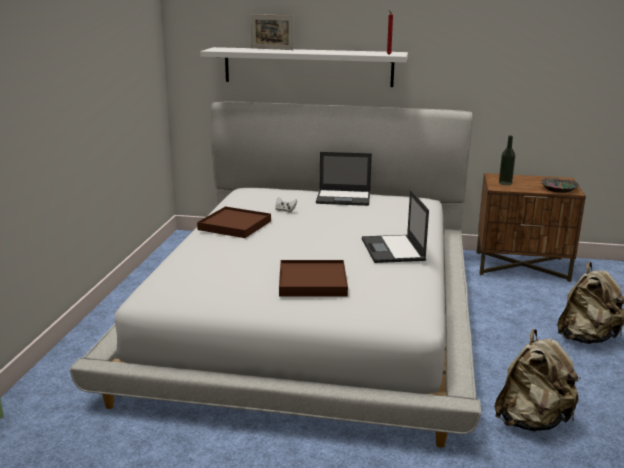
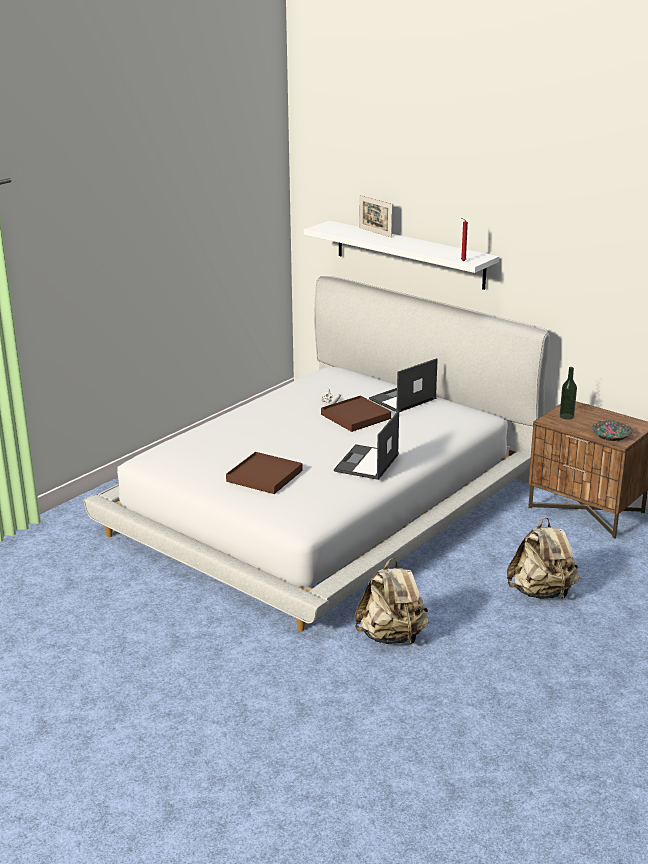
camera: 30 degrees right, 5 degrees up
(235, 225) = (269, 409): brown tray -> brown tray (356, 416)
(344, 198) = (402, 399): laptop -> laptop turned 105 degrees clockwise

